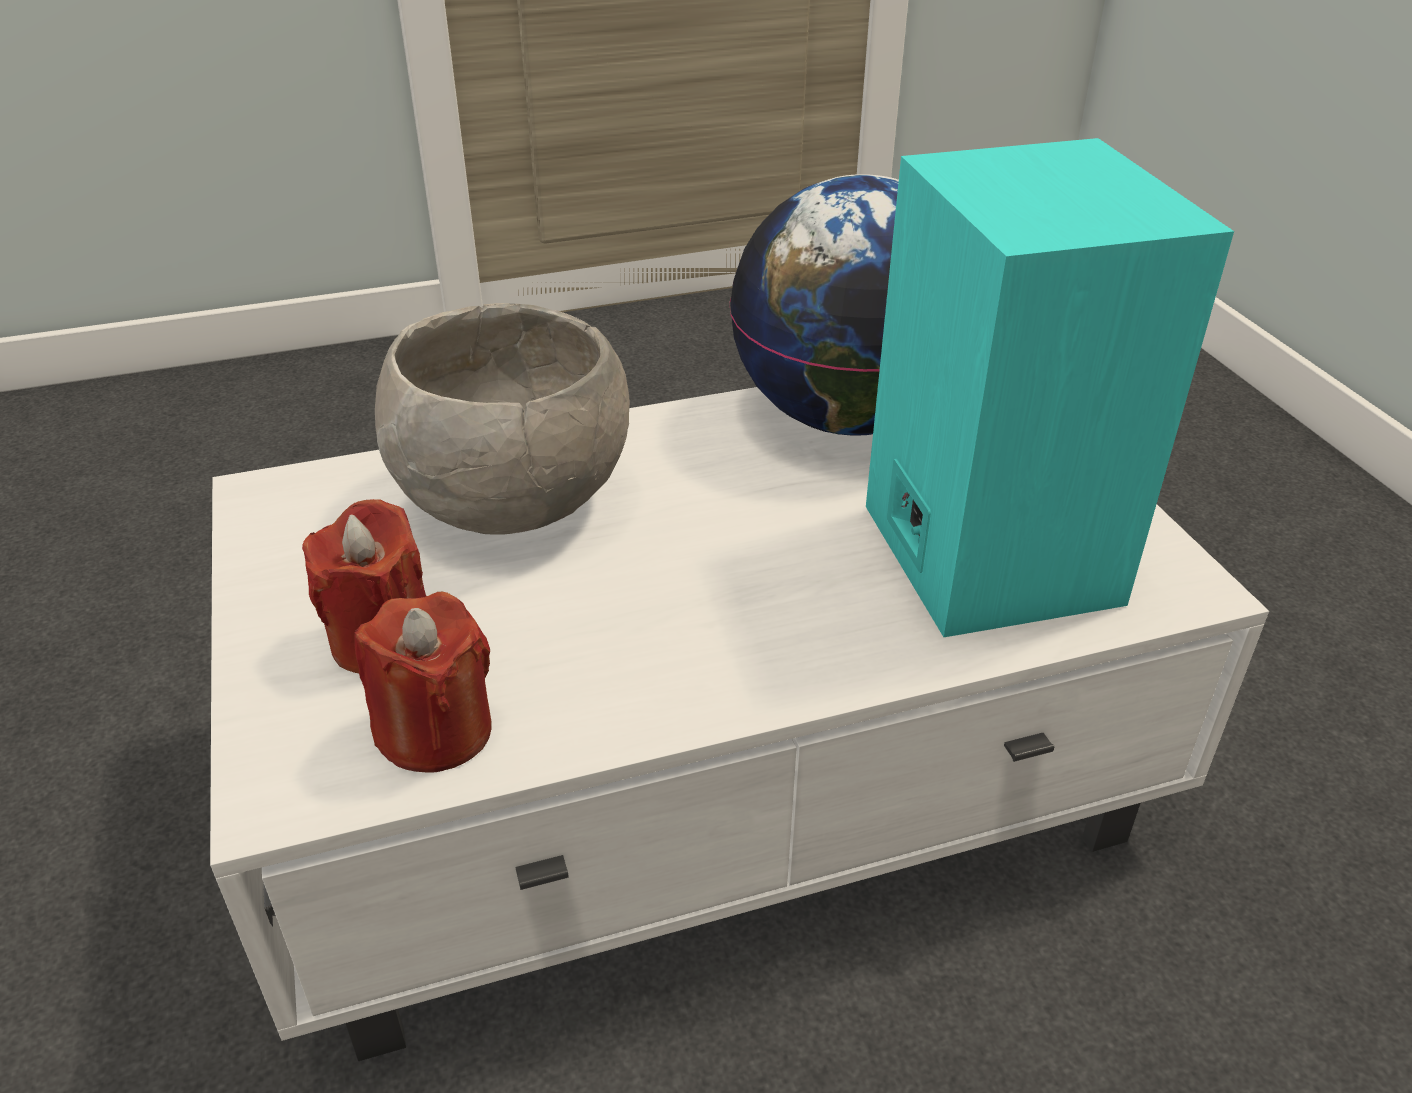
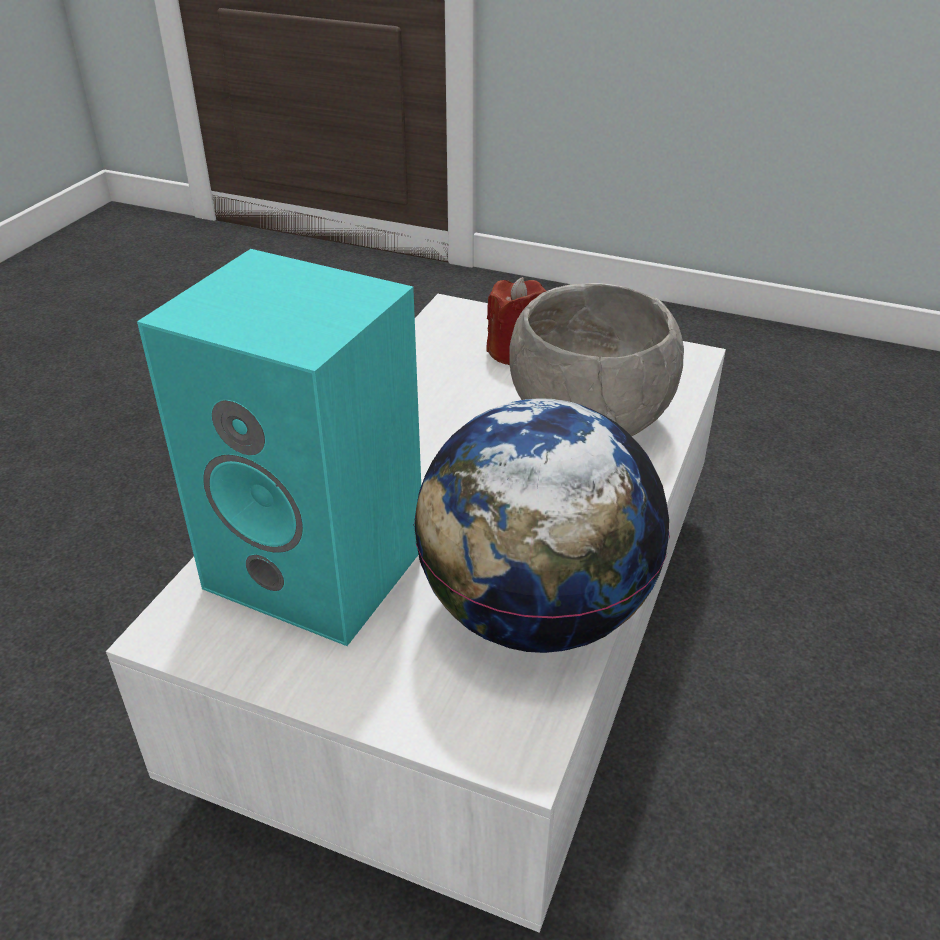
camera: 130 degrees right, 0 degrees up
(436, 731) = (439, 346): red candle -> none

